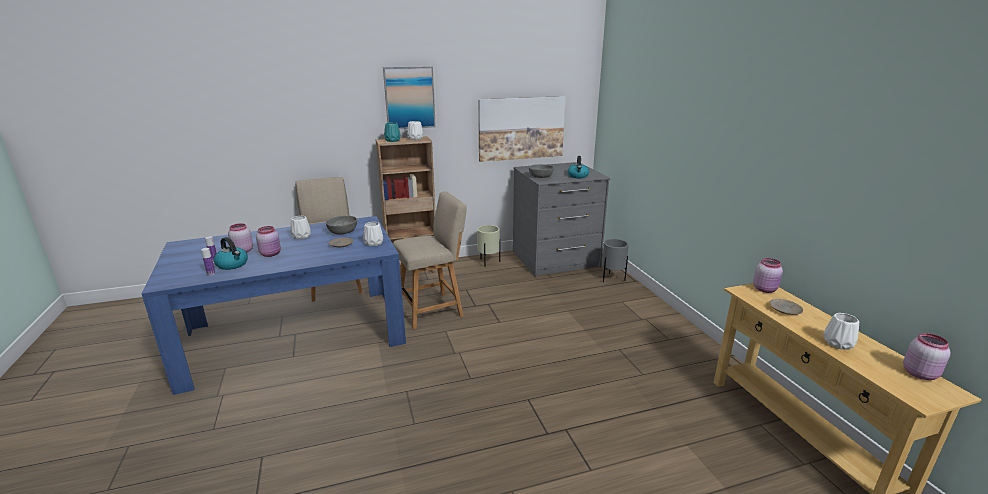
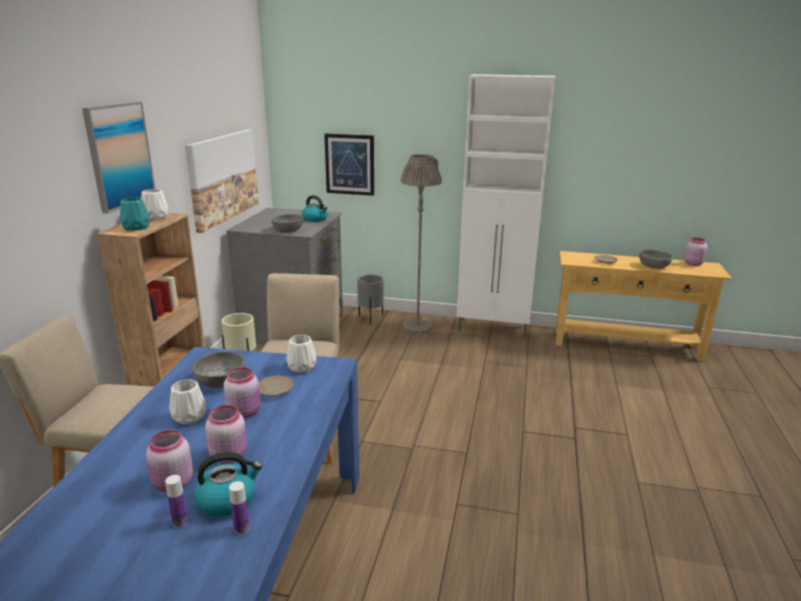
camera: 60 degrees left, 0 degrees up
(631, 301) = (417, 326): none -> grey floor lamp
(633, 137) = (350, 164): none -> picture
(688, 337) = (493, 328): none -> white cabinet
(765, 289) = (573, 255): pink jar -> pink jar (245, 412)
(839, 343) = (654, 266): white vase -> grey bowl

